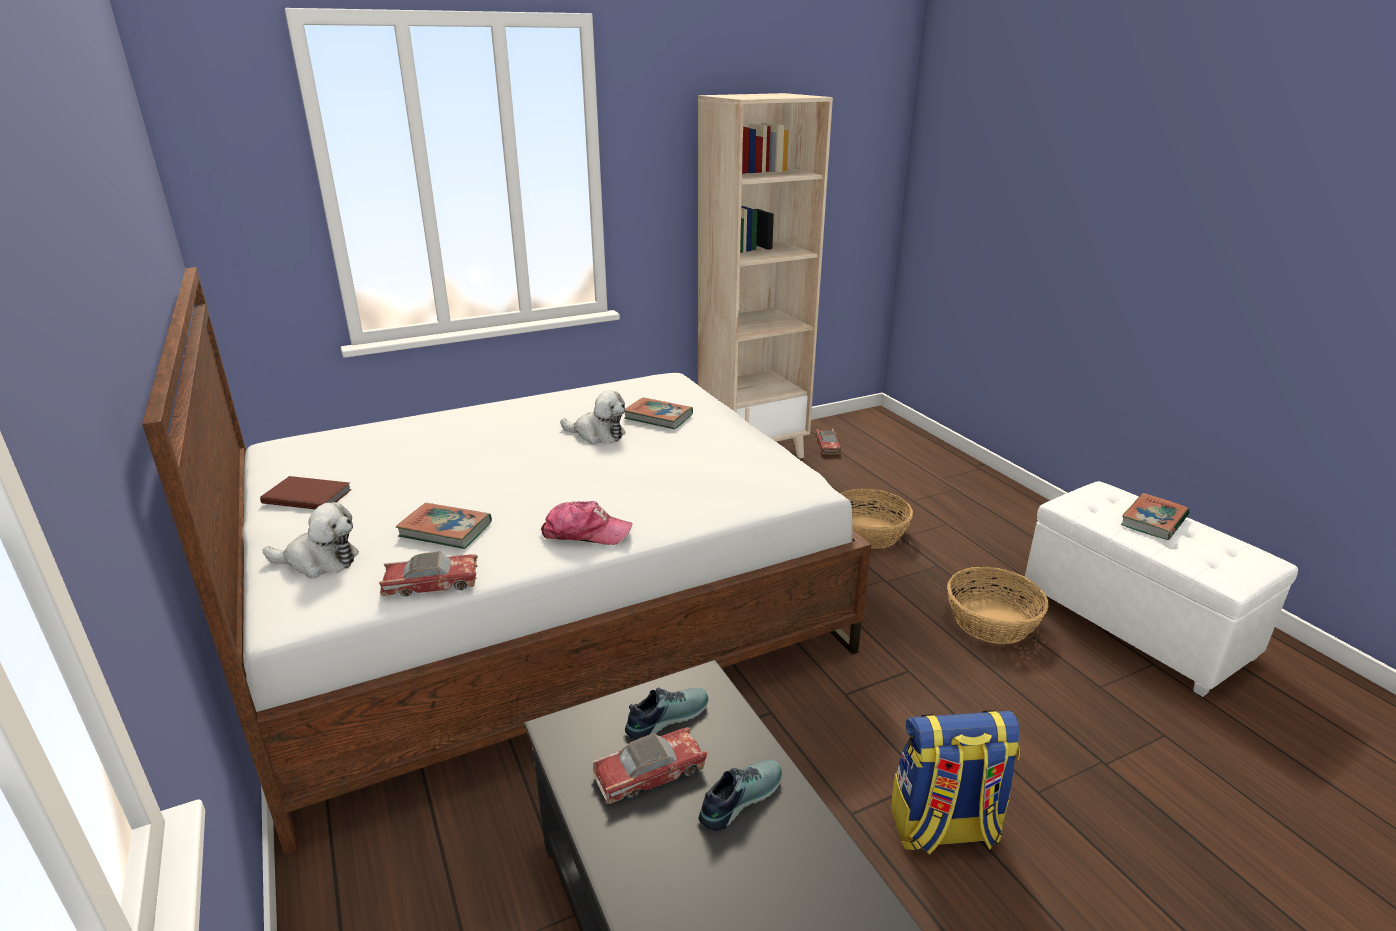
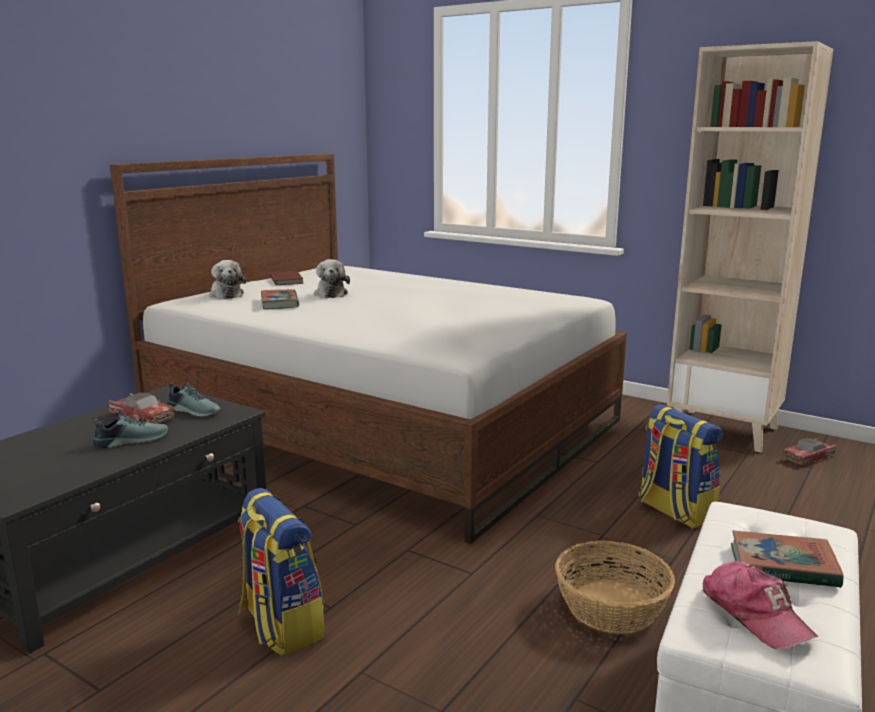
camera: 60 degrees right, 10 degrees down
(431, 584) = (222, 311): toy car -> none
(585, 533) = (309, 323): cap -> cap (755, 614)
(597, 434) = (450, 303): plush toy -> plush toy (331, 294)
(658, 417) = (505, 308): book -> none
(738, 797) = (131, 440): shoe -> shoe turned 45 degrees counterclockwise
(868, 533) = (674, 511): basket -> backpack

